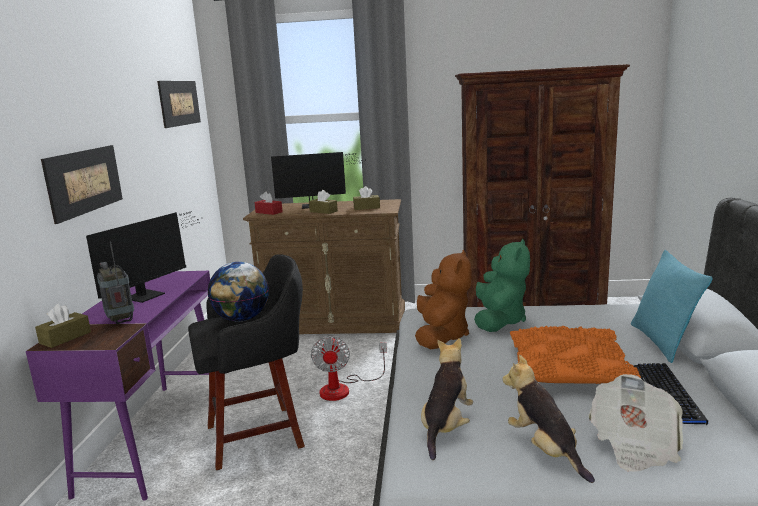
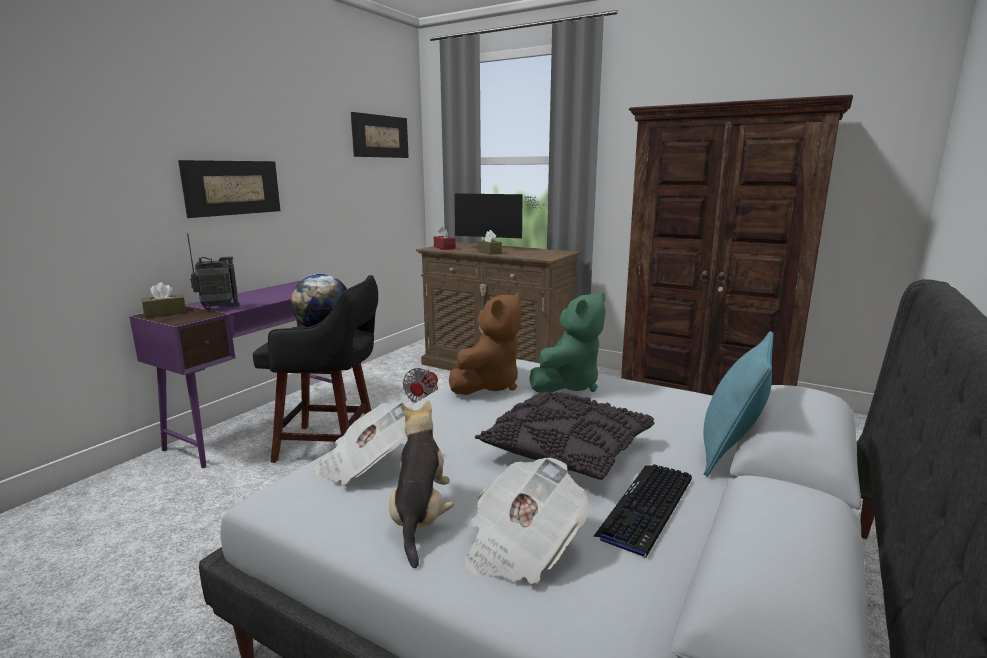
camera: 25 degrees right, 0 degrees up
(121, 320) = (217, 309): radio -> radio turned 75 degrees clockwise
(149, 294) = (270, 295): monitor -> none
(366, 207) = (533, 254): brown tissue box -> none
(446, 427) = (364, 465): plush toy -> newspaper
(568, 370) = (566, 450): orange pillow -> black pillow

